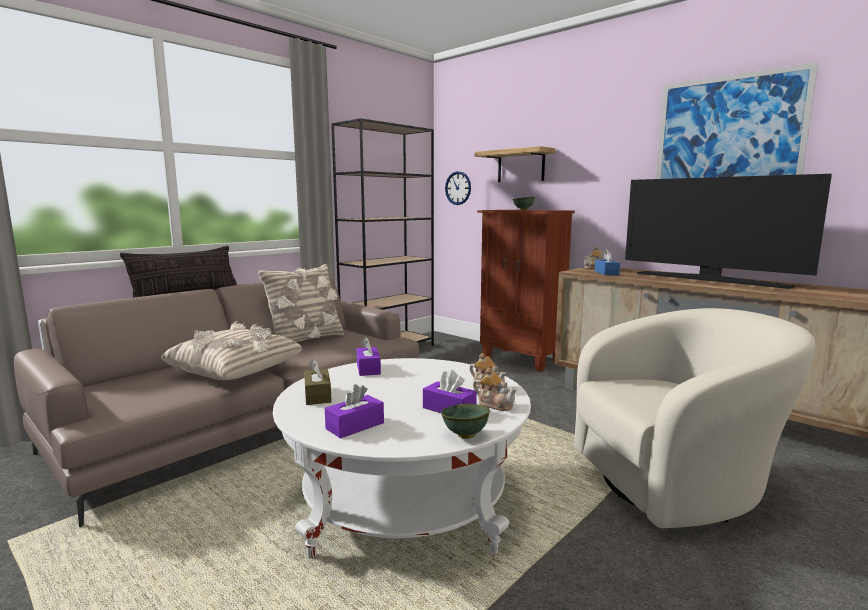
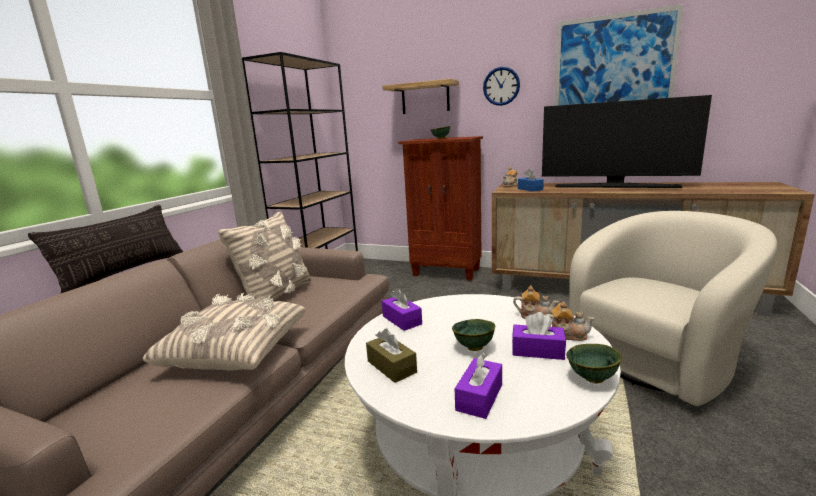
camera: 20 degrees left, 5 degrees up
(398, 397) = (473, 348): none -> green bowl
(458, 188) = (360, 121): wall clock -> wall clock (501, 86)

